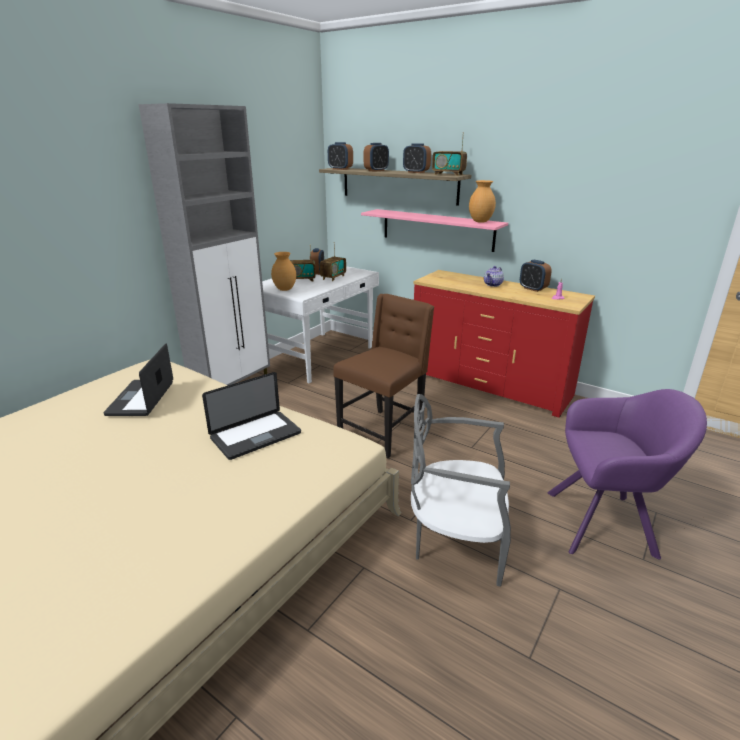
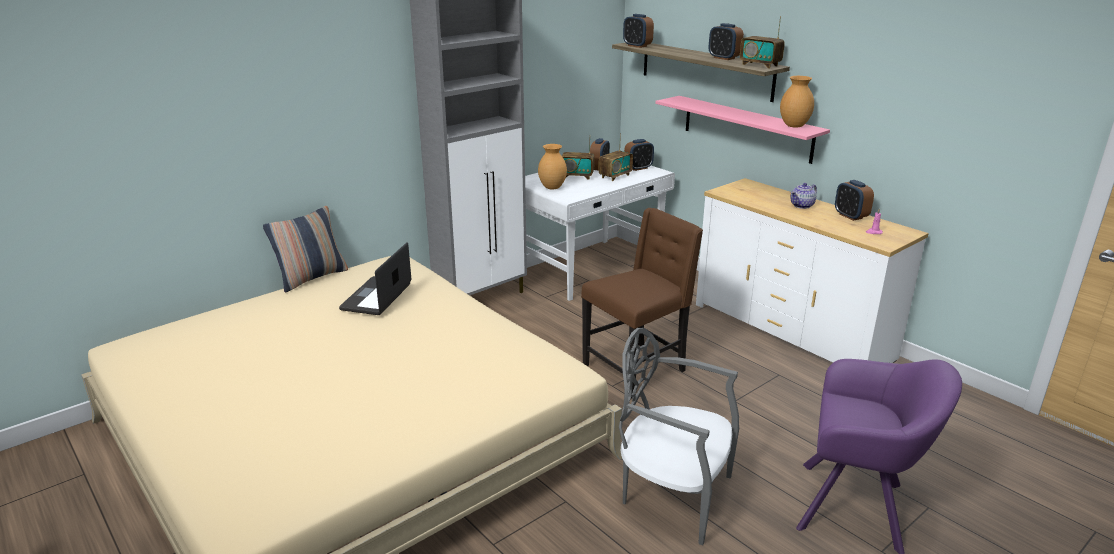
camera: 15 degrees right, 0 degrees up
(69, 388) = (311, 278): none -> pillow
(256, 436) = (478, 350): laptop -> none
(376, 170) = (678, 52): alarm clock -> alarm clock (638, 168)
(489, 385) = (791, 330): red dresser -> white dresser

